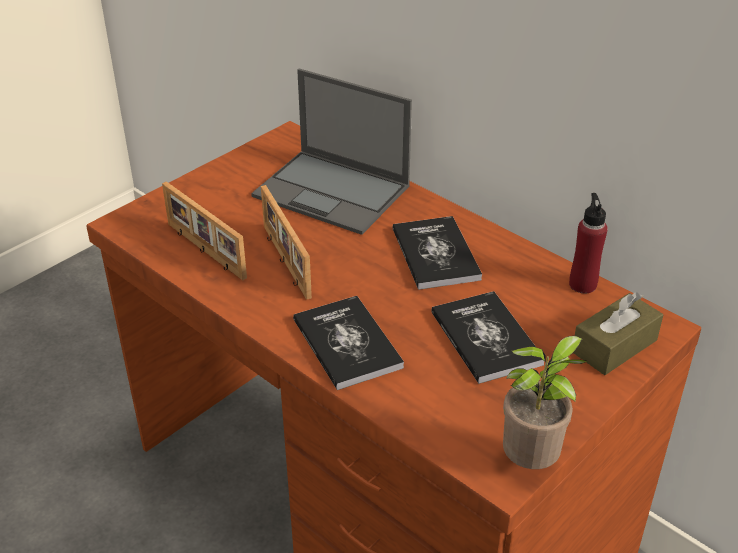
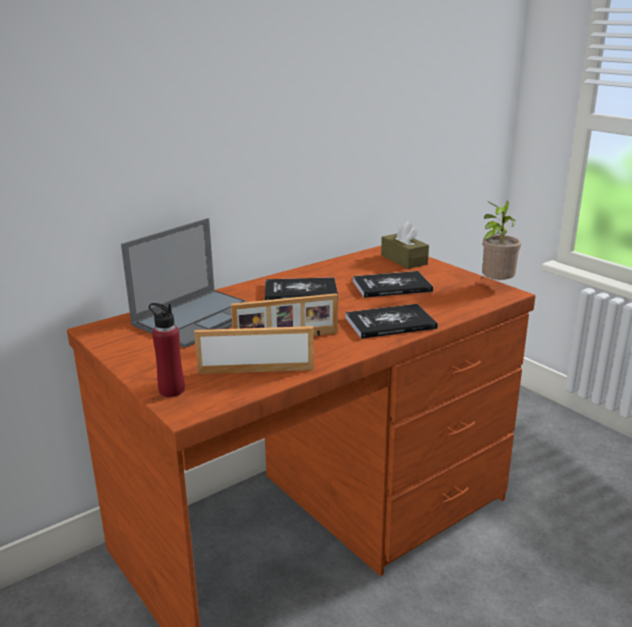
camera: 80 degrees left, 15 degrees down
(204, 251) = (256, 370): picture frame -> picture frame turned 150 degrees counterclockwise
(582, 284) = (347, 260): red bottle -> red bottle (171, 390)

